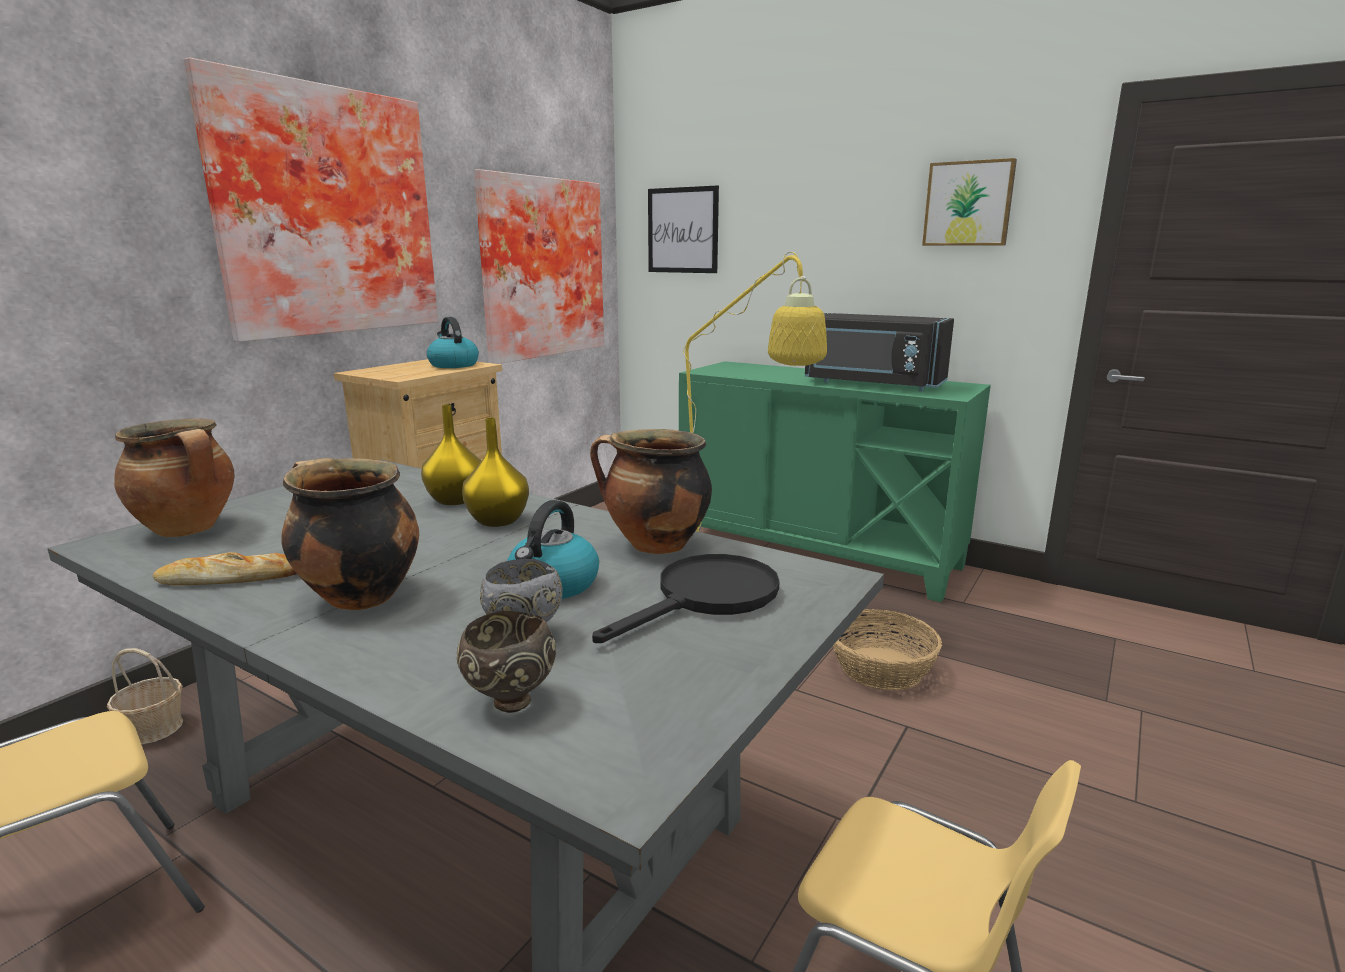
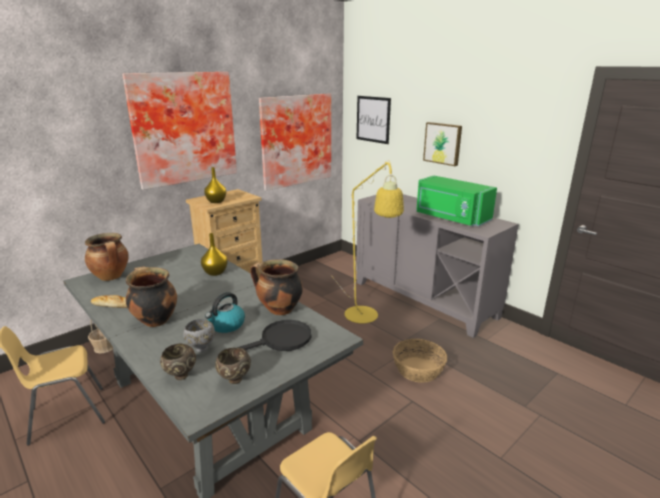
camera: 15 degrees right, 5 degrees up
(453, 365) = (239, 196): kettle -> none
(499, 521) = (225, 287): yellow vase -> yellow vase (216, 201)
(663, 690) = (234, 380): none -> brown bowl
(817, 552) = (424, 299): green cabinet -> grey cabinet
(872, 384) = (451, 218): black microwave -> green microwave
(968, 204) = (512, 124): picture -> picture (443, 143)

